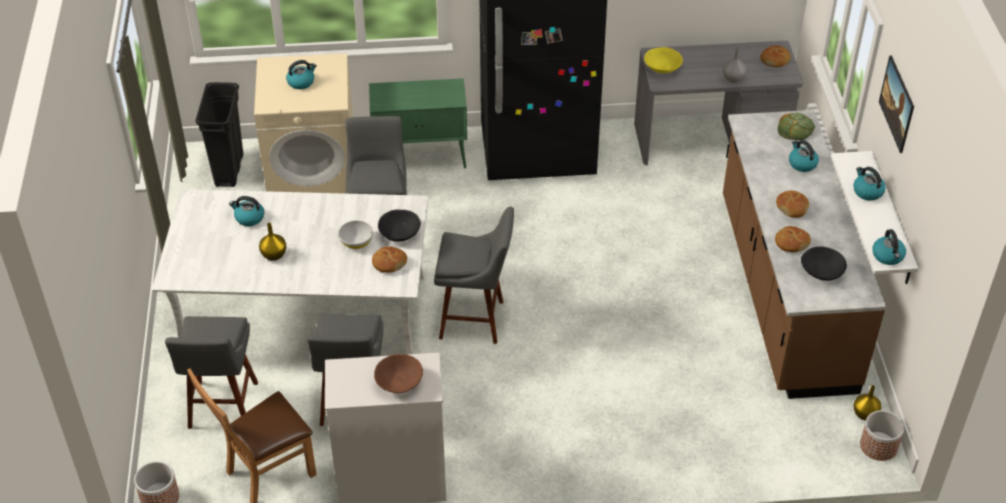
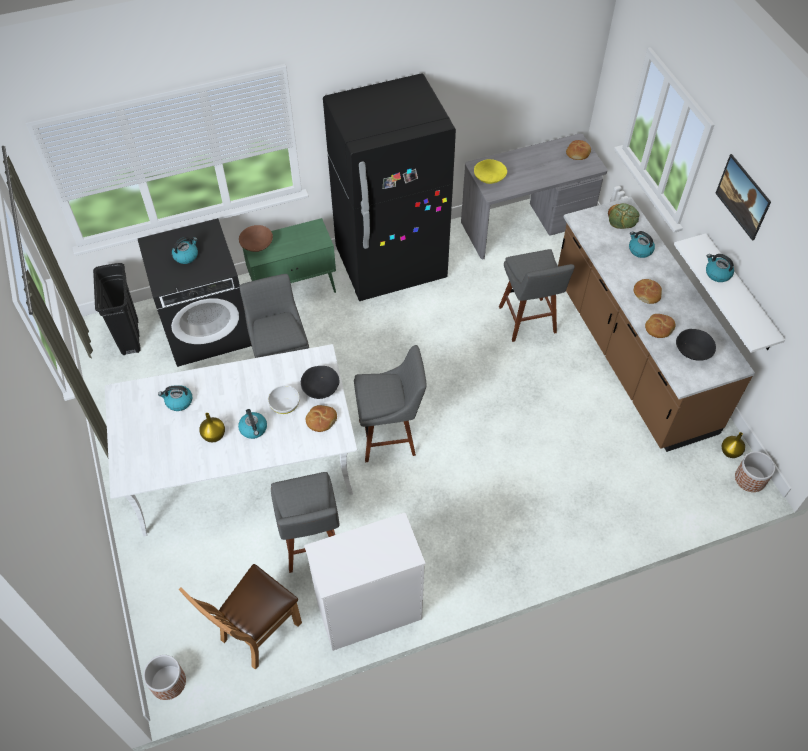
camera: 15 degrees left, 10 degrees up
(222, 408) = (197, 576): grey stool -> grey stool (528, 322)
(314, 177) = (207, 328): beige washing machine -> black washing machine
(399, 383) = (380, 553): brown bowl -> brown bowl (257, 245)
(733, 79) = (551, 177): grey vase -> none
(888, 256) = (757, 333): kettle -> kettle (254, 429)

